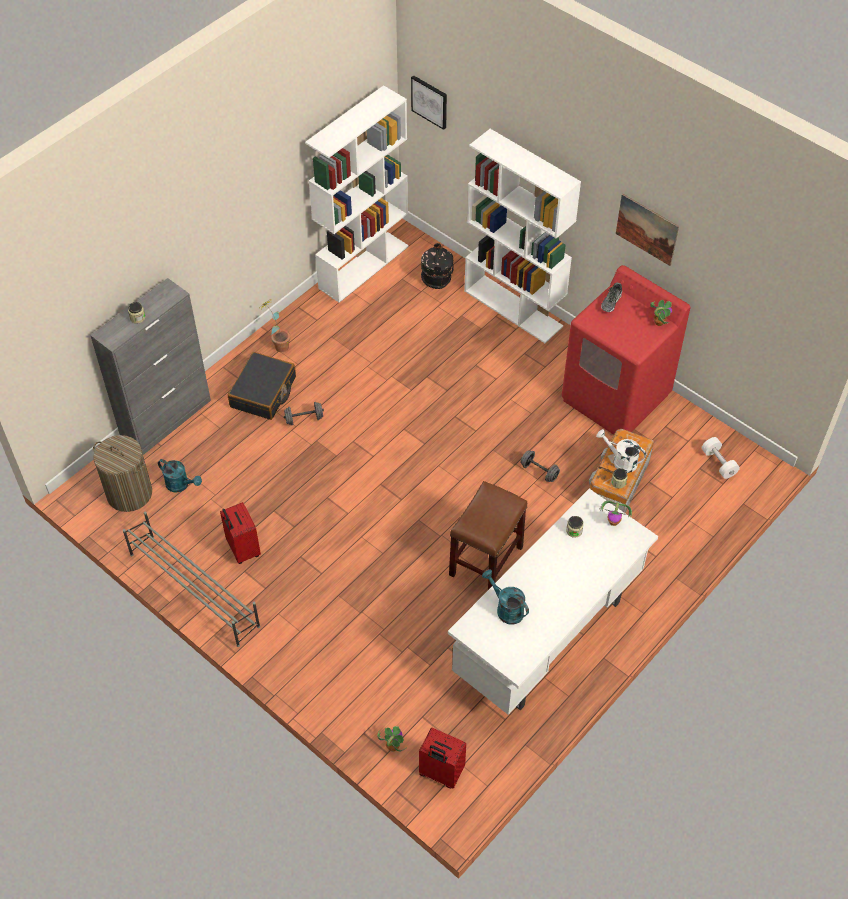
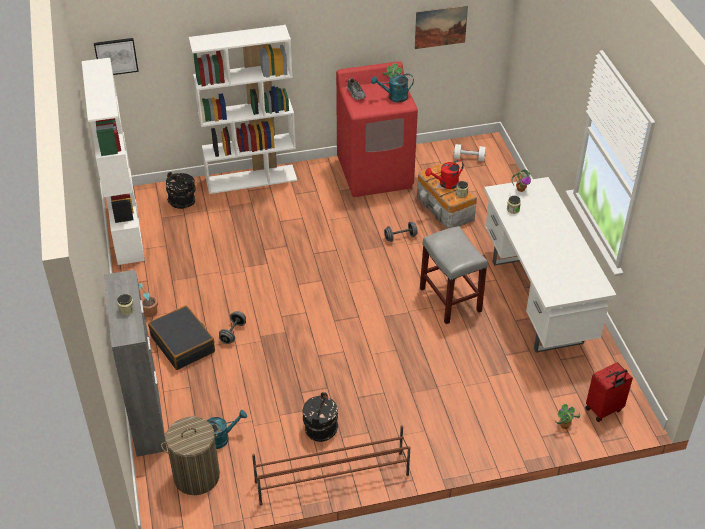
camera: 55 degrees left, 10 degrees down
(194, 589) = (331, 478): grey shoe rack -> brown shoe rack
(242, 549) = (320, 429): red suitcase -> black bucket
(486, 560) = (449, 299): brown stool -> grey stool
(506, 608) = (550, 270): turquoise watering can -> turquoise watering can (394, 97)
(620, 461) = (445, 184): white watering can -> red watering can
(647, 229) = (347, 27): picture -> picture (440, 27)

